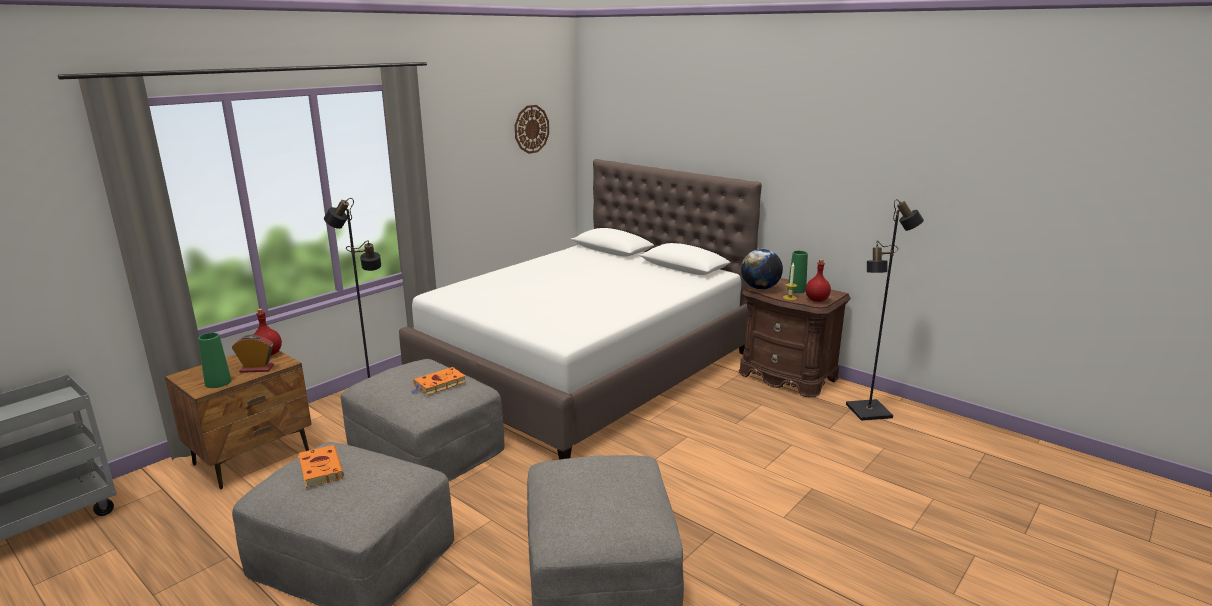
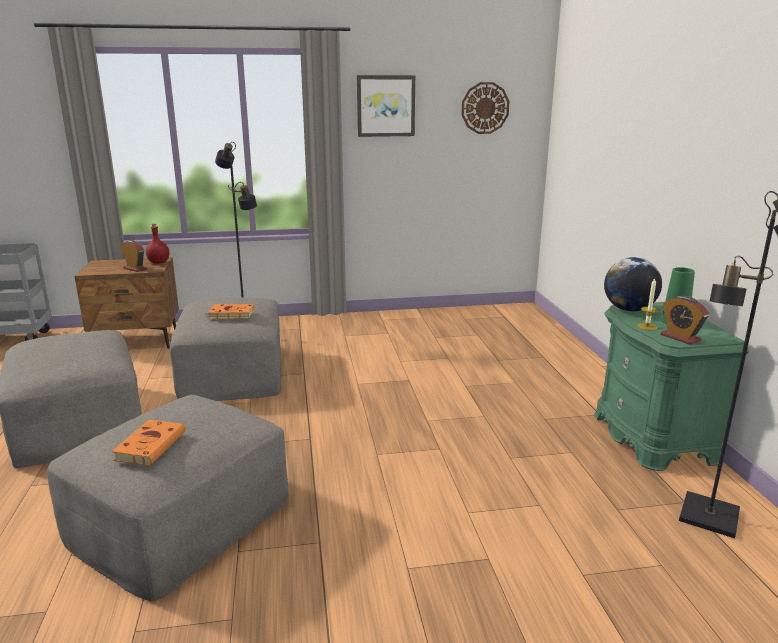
camera: 40 degrees right, 0 degrees up
(218, 382) = (102, 270): green vase -> none
(320, 468) = (63, 340): orange book -> orange book (151, 445)
(454, 136) = (385, 106): none -> picture
(586, 368) = (444, 358): white bed -> none
(786, 377) = (649, 437): brown nightstand -> green nightstand
(817, 300) = (680, 338): red bottle -> alarm clock

